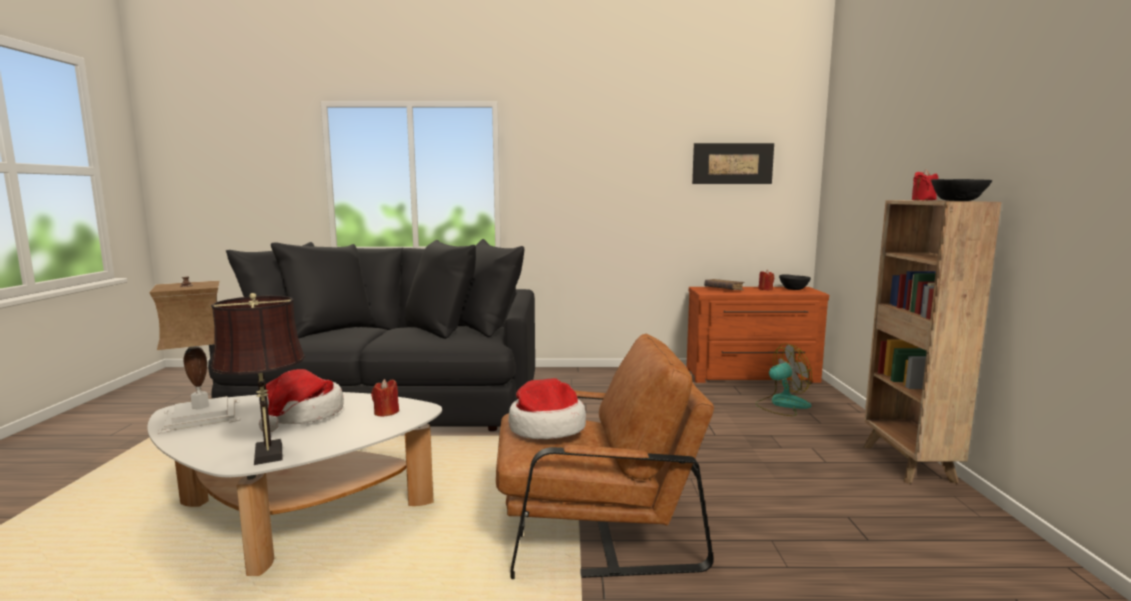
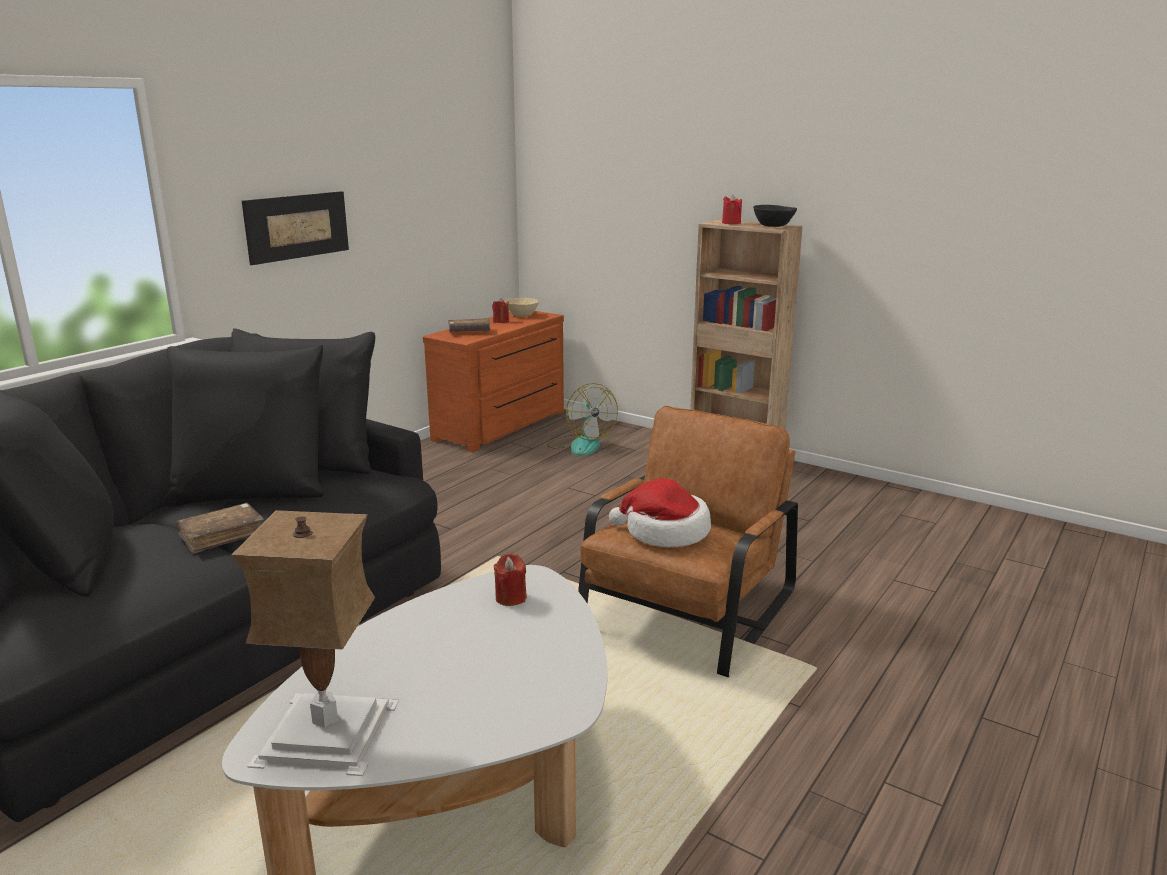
camera: 55 degrees left, 10 degrees up
(268, 456) = (562, 691): brown table lamp -> none
(303, 415) = (444, 651): hat -> none
(375, 337) = (222, 535): none -> brown book
(732, 163) = (443, 168): picture -> picture (297, 226)
(782, 404) = (580, 445): fan -> fan turned 135 degrees clockwise
(794, 289) = (522, 315): black bowl -> beige bowl

